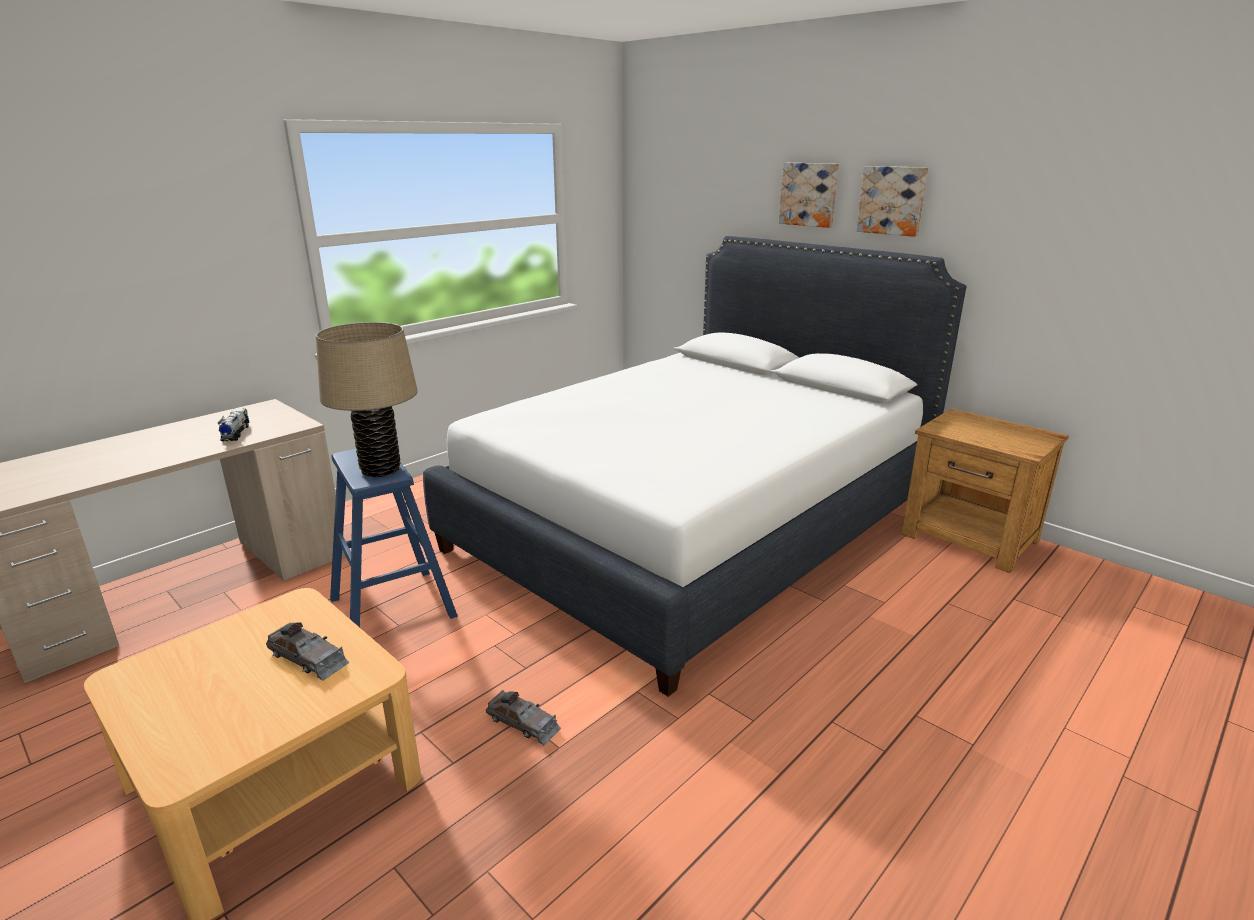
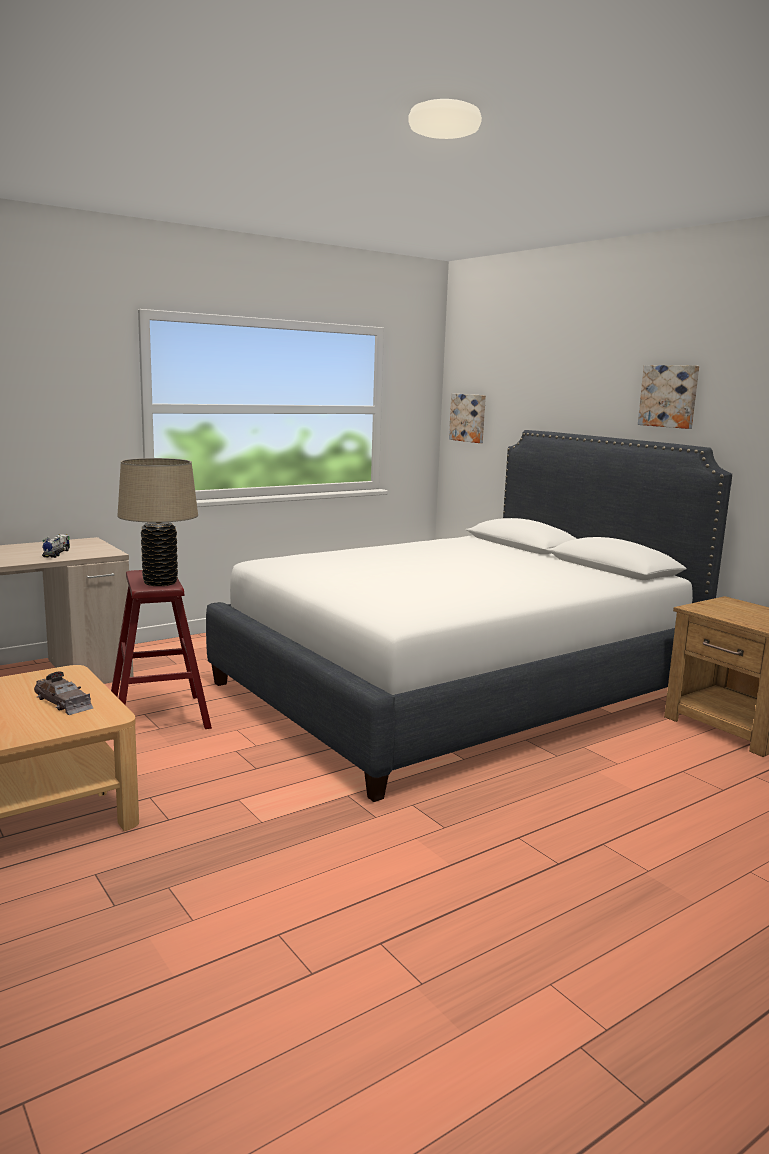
camera: 10 degrees right, 10 degrees down
(392, 607) = (158, 716): blue stool -> red stool
(523, 723) = (238, 802): grey toy car -> none
(809, 194) = (599, 391): picture -> picture (469, 418)

